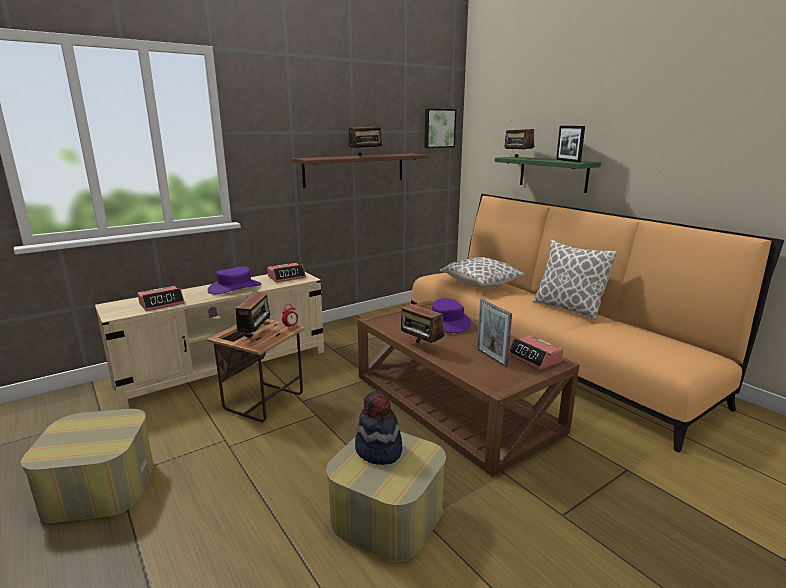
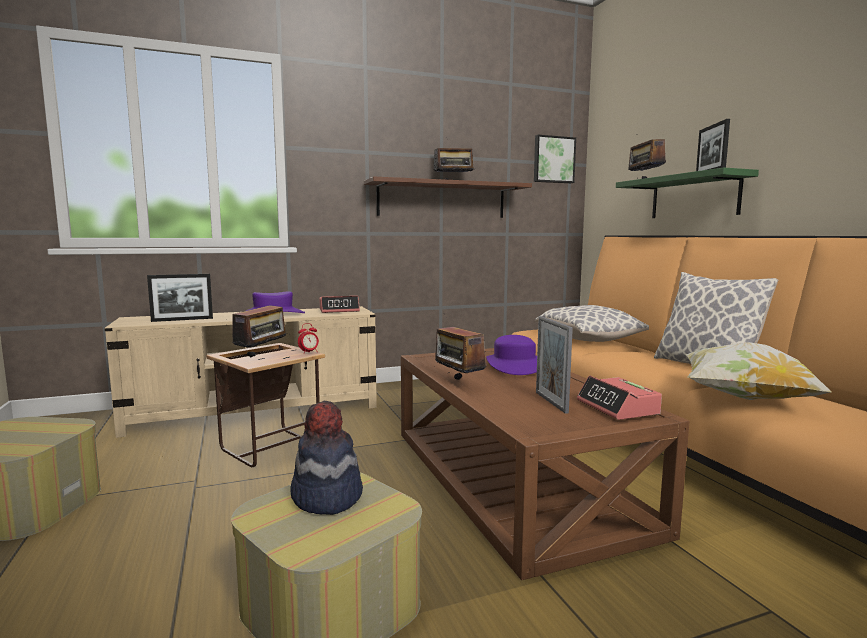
camera: 15 degrees right, 10 degrees down
(162, 303) = (182, 320): alarm clock -> picture frame
(602, 338) = (745, 398): none -> pillow

